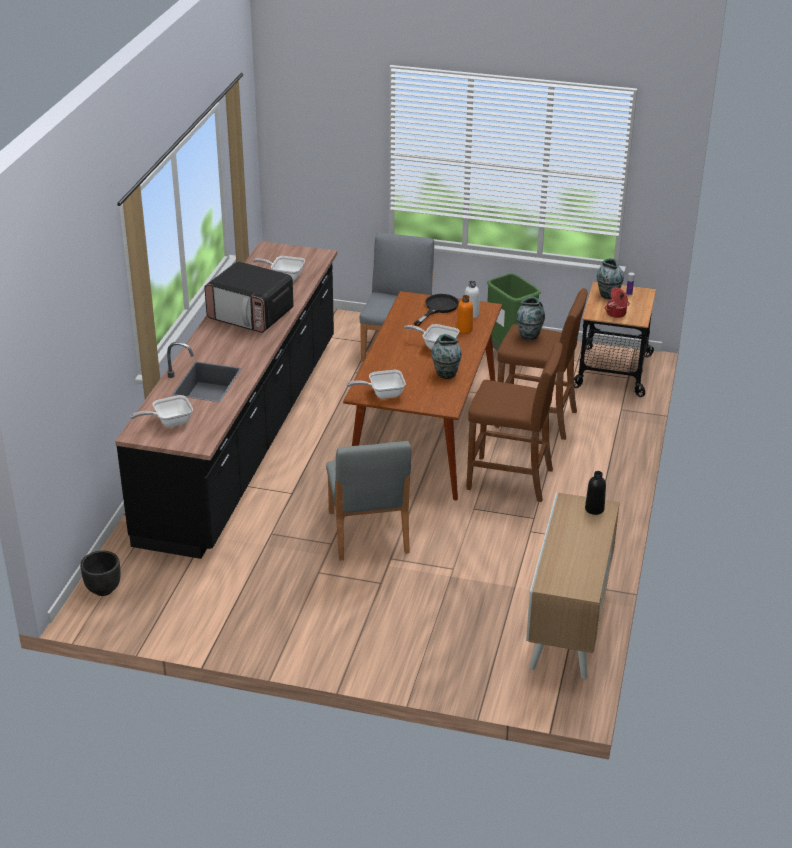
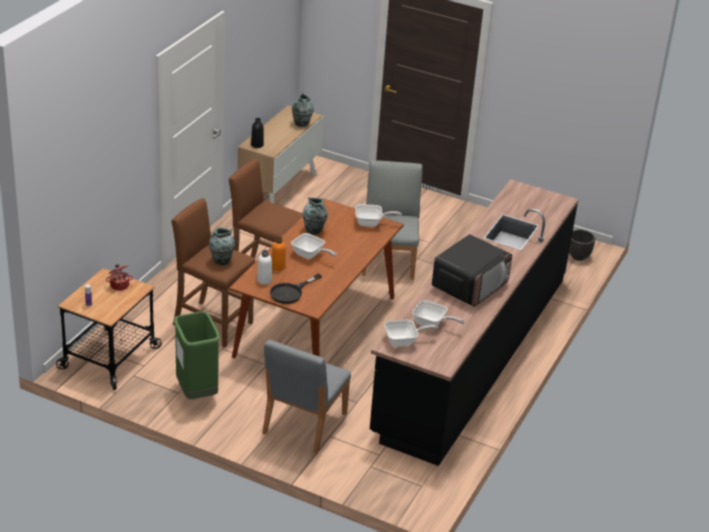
camera: 170 degrees left, 0 degrees up
(169, 422) = (540, 205): frying pan -> frying pan (404, 341)
(251, 315) = (470, 285): microwave -> microwave turned 90 degrees clockwise
(608, 295) = (110, 306): vase -> vase (301, 124)

